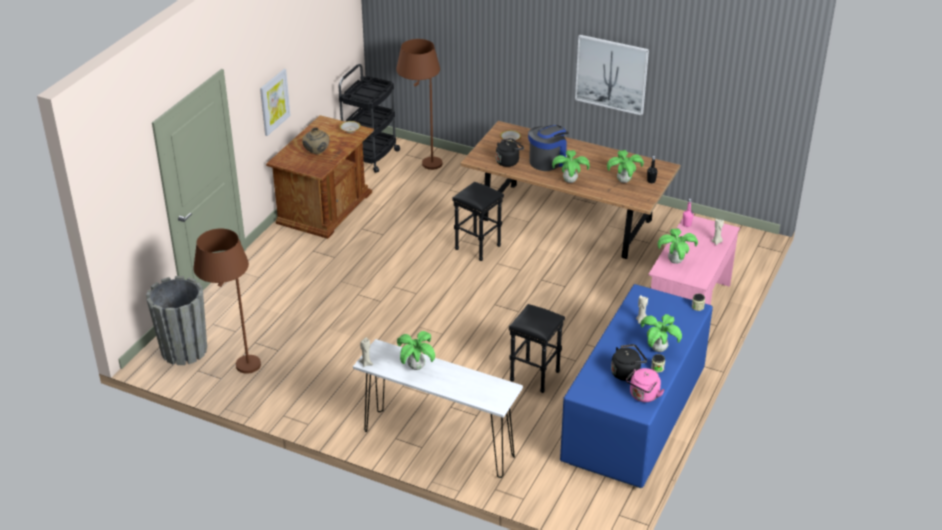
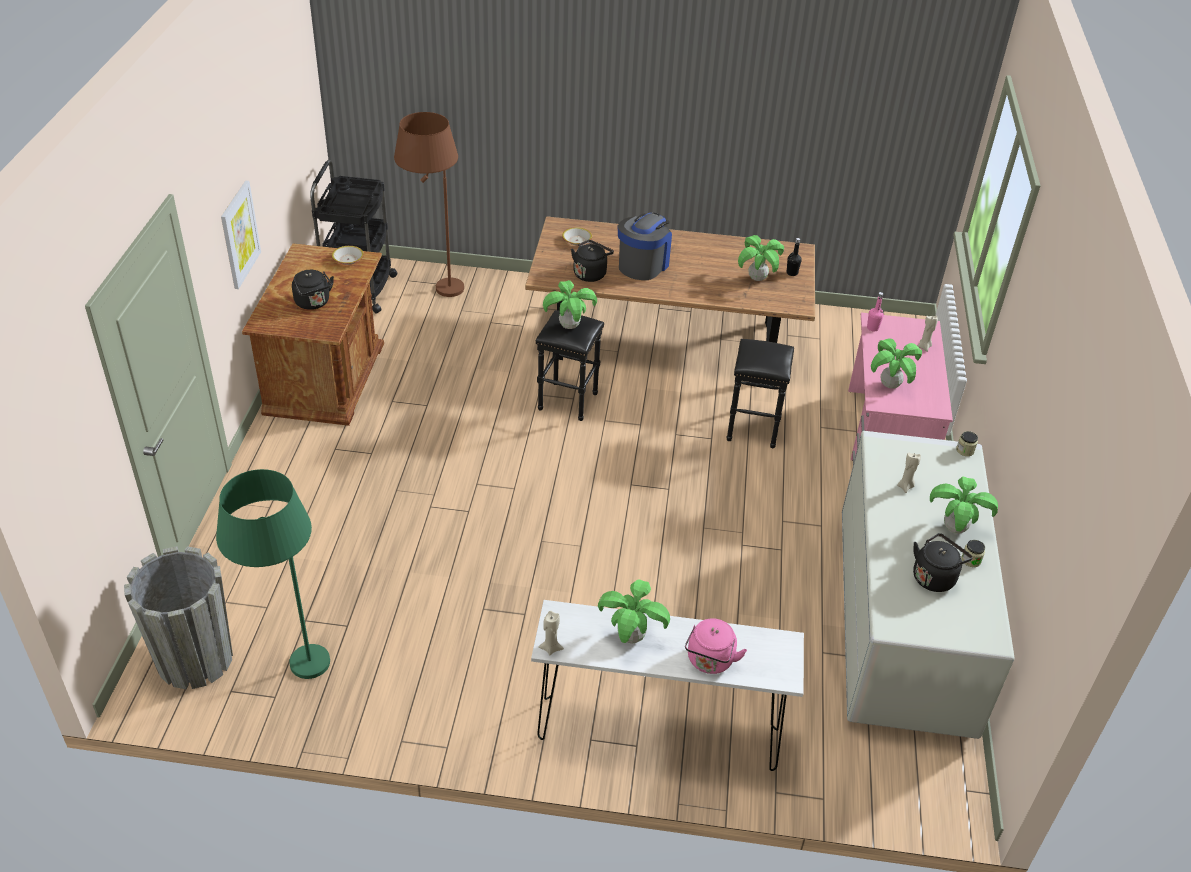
camera: 20 degrees left, 5 degrees up
(236, 370) = (293, 677): brown floor lamp -> green floor lamp
(316, 153) = (314, 303): beige vase -> black kettle
(533, 376) = (738, 587): black stool -> black stool (751, 429)
(570, 181) = (688, 290): potted plant -> potted plant (569, 326)
(611, 74) = (709, 131): picture -> none
(634, 417) = (903, 622): blue dresser -> white dresser
(643, 396) = (979, 611): pink kettle -> pink kettle (710, 662)

